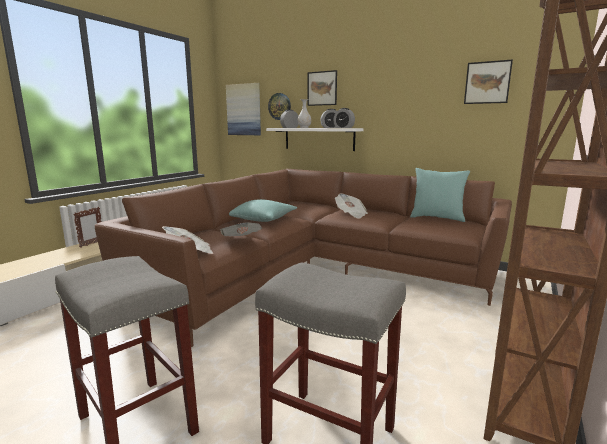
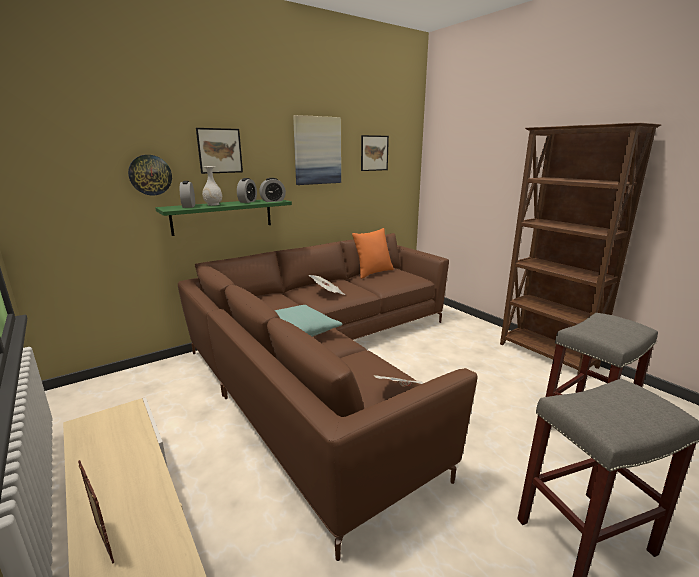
camera: 65 degrees left, 5 degrees up
(241, 241) = (380, 359): newspaper -> none
(244, 110) = (68, 181): picture -> picture (317, 150)
(319, 139) = (222, 216): white shelf -> green shelf
(437, 218) = (373, 273): turquoise pillow -> orange pillow

